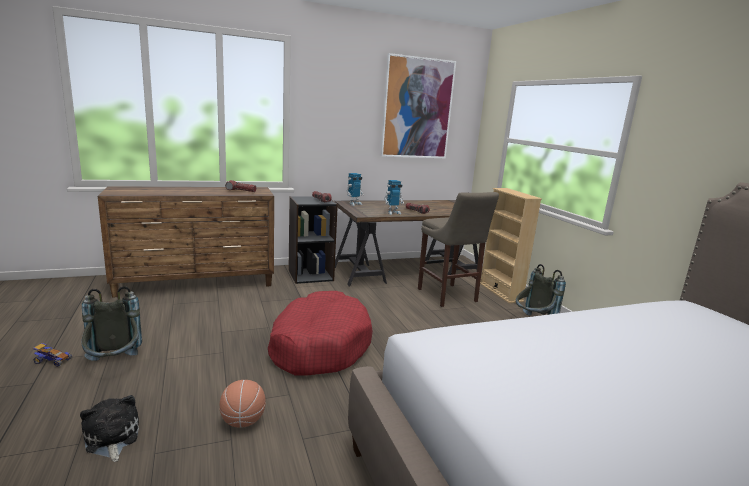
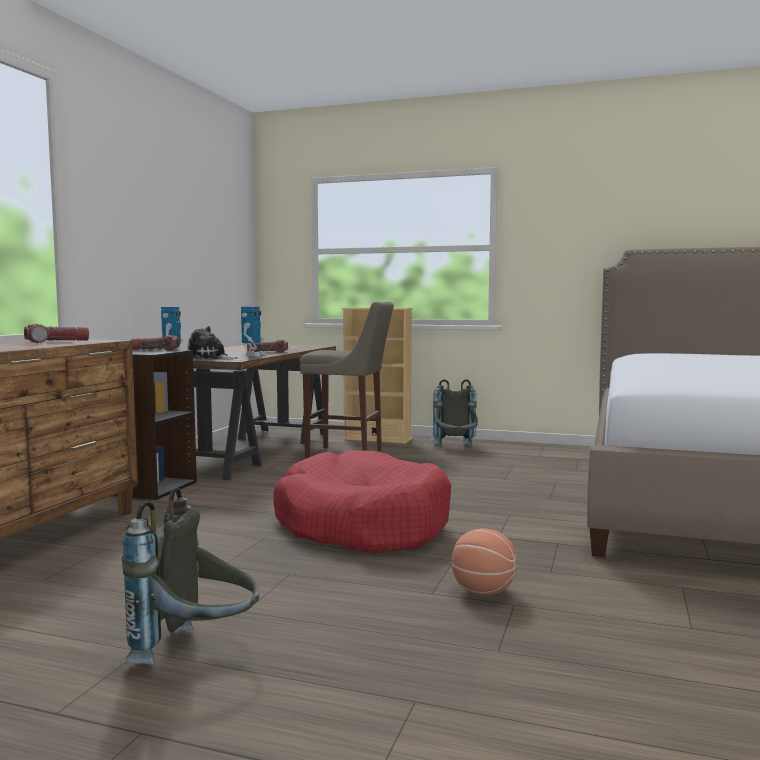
camera: 50 degrees left, 10 degrees down
(52, 361) = (75, 707): toy car -> none
(111, 438) = (430, 675): plush toy -> plush toy (210, 358)
(417, 108) = (201, 211): picture -> none

